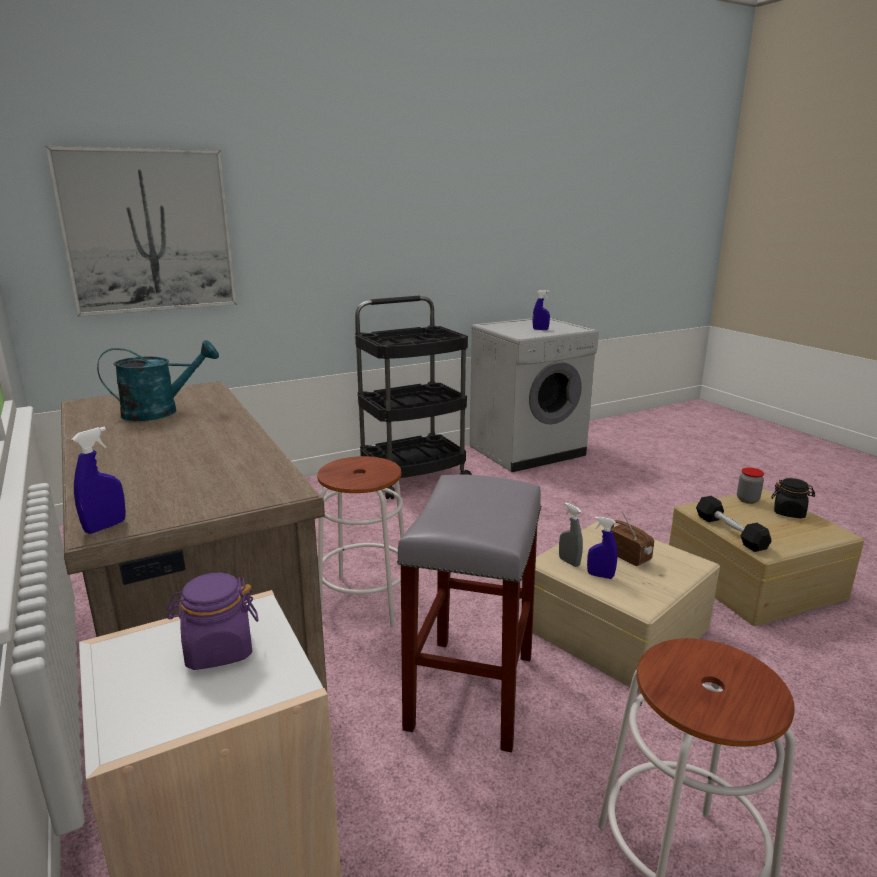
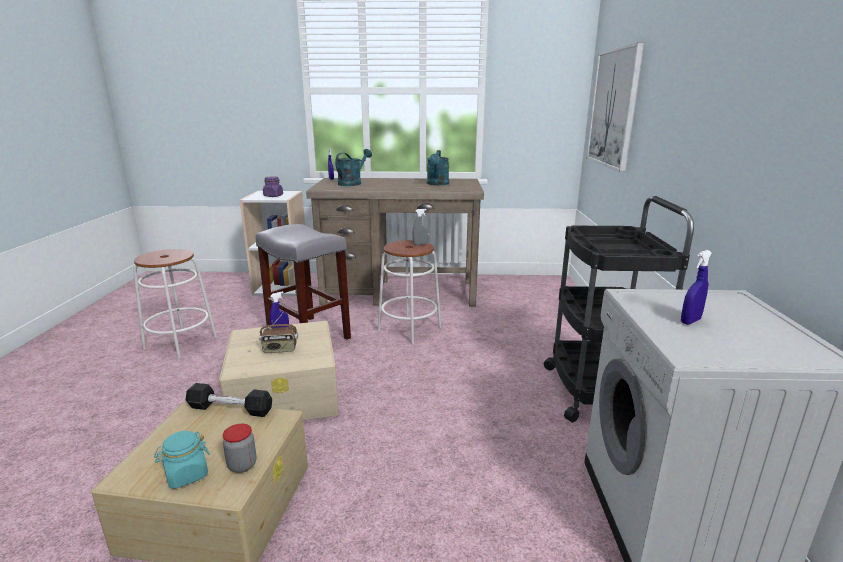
camera: 120 degrees right, 0 degrees up
(184, 478) = (352, 183): none -> turquoise watering can
(569, 562) = (306, 330): grey spray bottle -> grey spray bottle (420, 244)
(789, 512) = (186, 475): black jar -> turquoise jar

